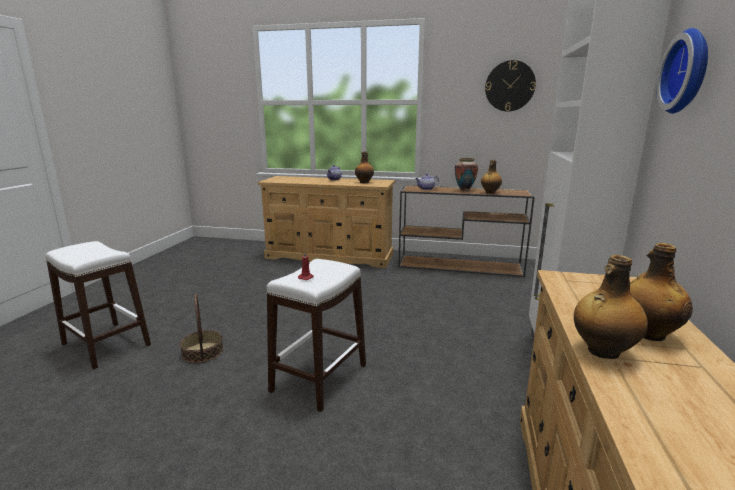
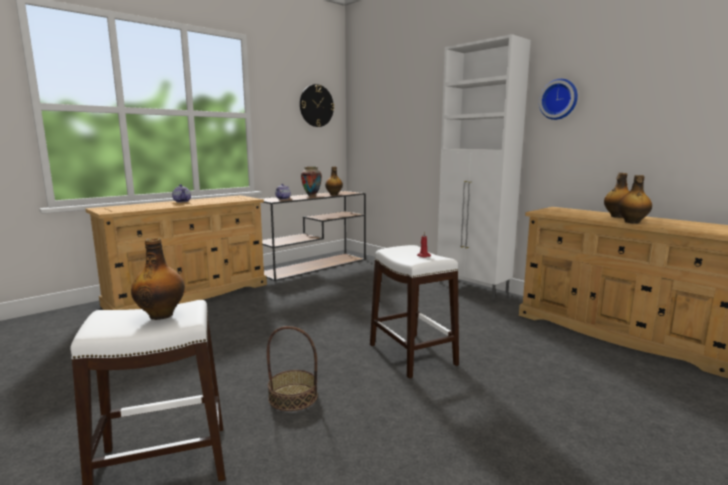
camera: 55 degrees left, 5 degrees down
(364, 182) = (226, 199): bottle -> bottle (161, 315)

